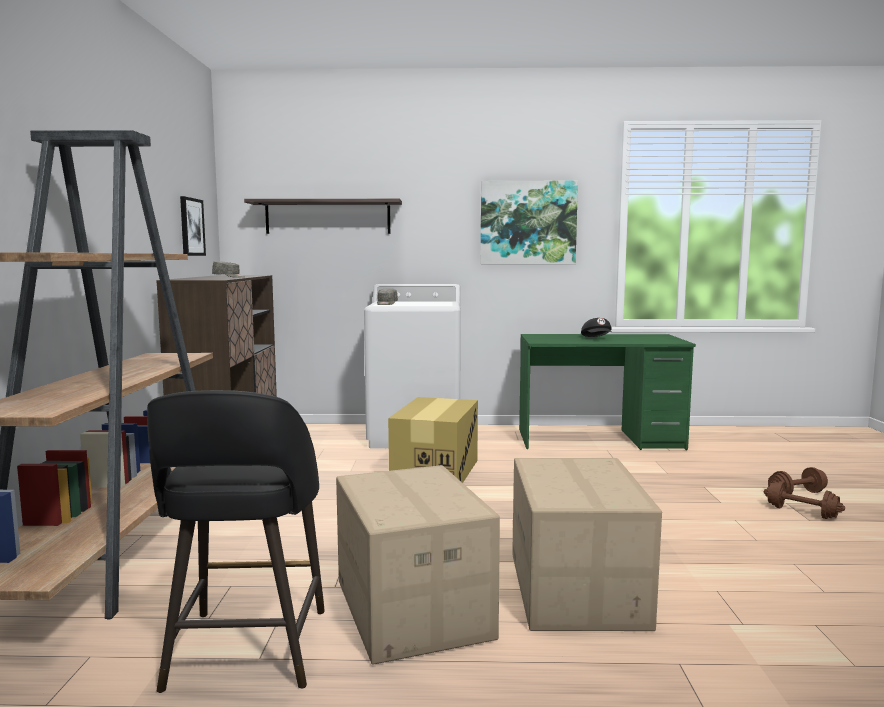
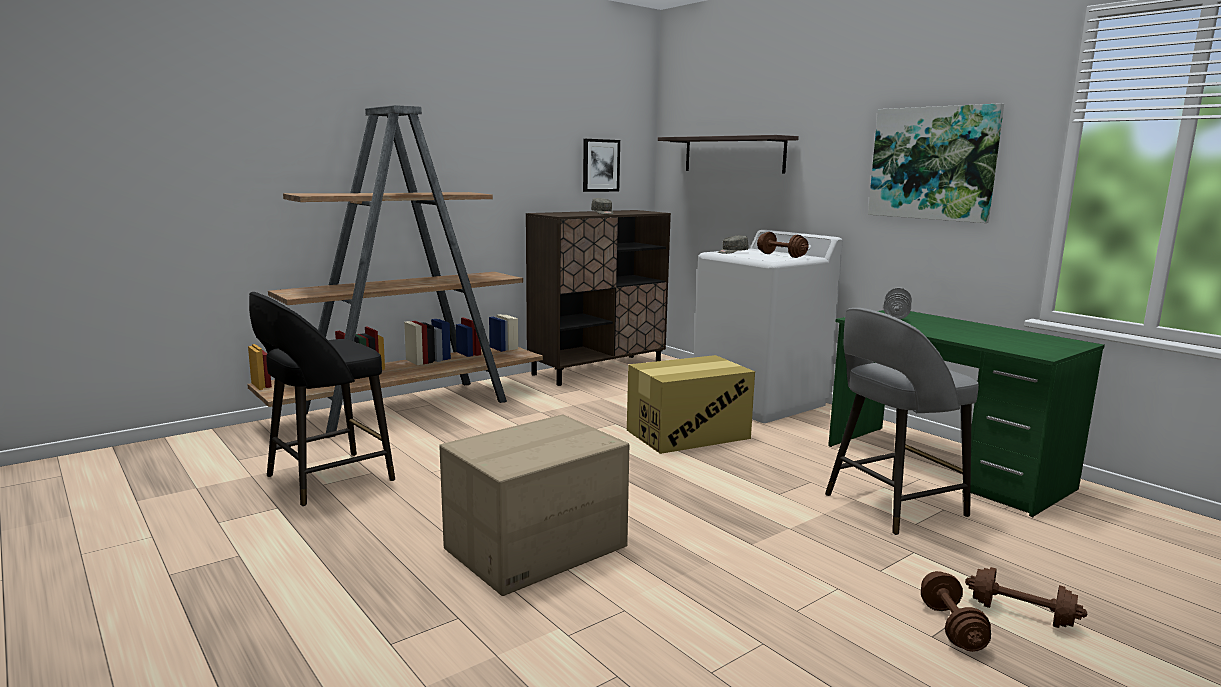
camera: 50 degrees right, 5 degrees up
(410, 609) = (428, 502): cardboard box -> none
(429, 302) = (781, 255): none -> brown dumbbell
(543, 337) = (896, 315): none -> grey dumbbell
(597, 338) = (950, 329): black cap -> none
(636, 468) = (891, 506): none -> grey stool

